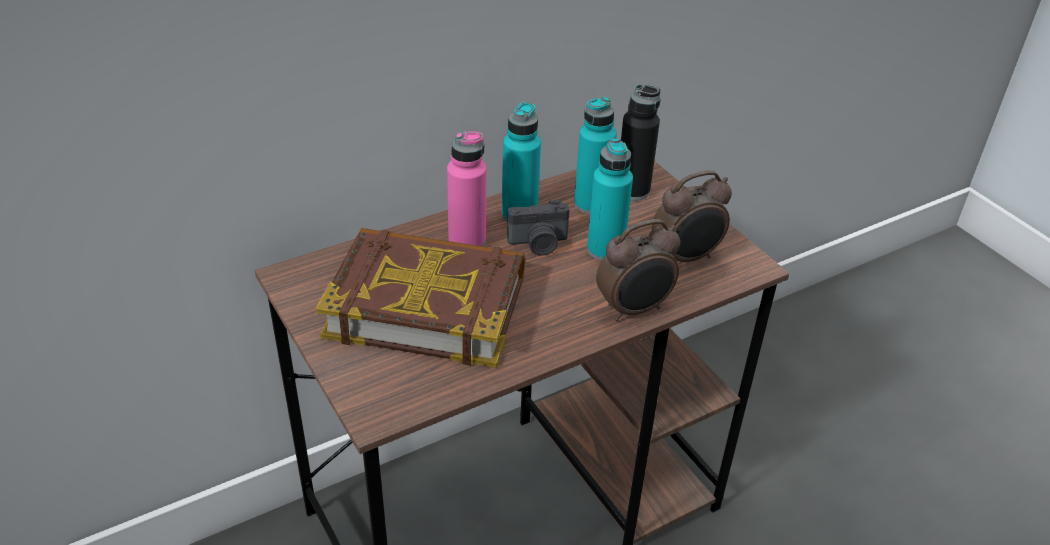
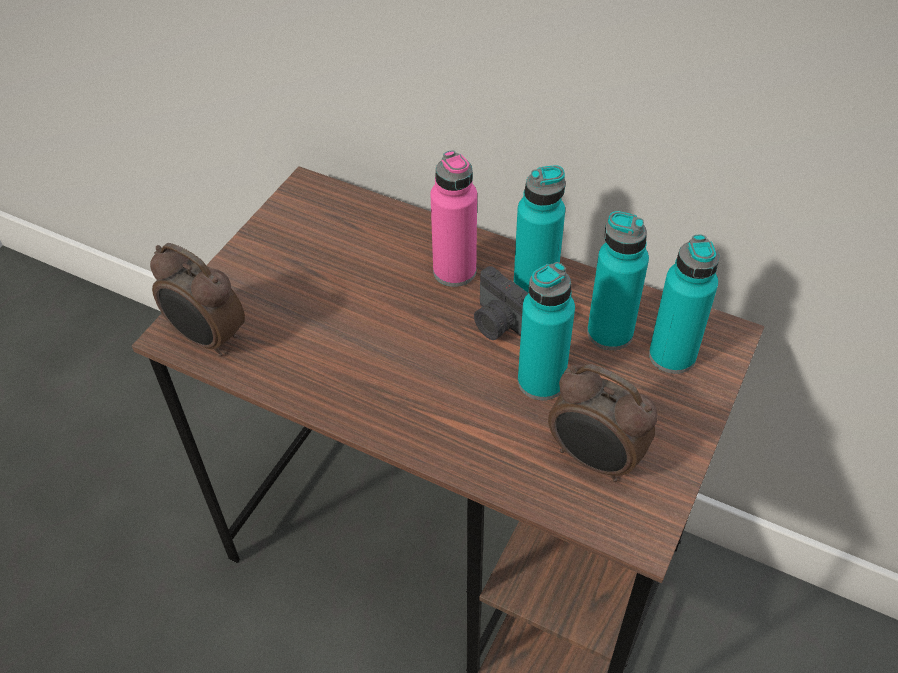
camera: 60 degrees right, 10 degrees up
(426, 305) = (339, 292): book -> none
(632, 191) = (672, 355): black bottle -> turquoise bottle
(634, 309) = (462, 452): alarm clock -> alarm clock (208, 339)

